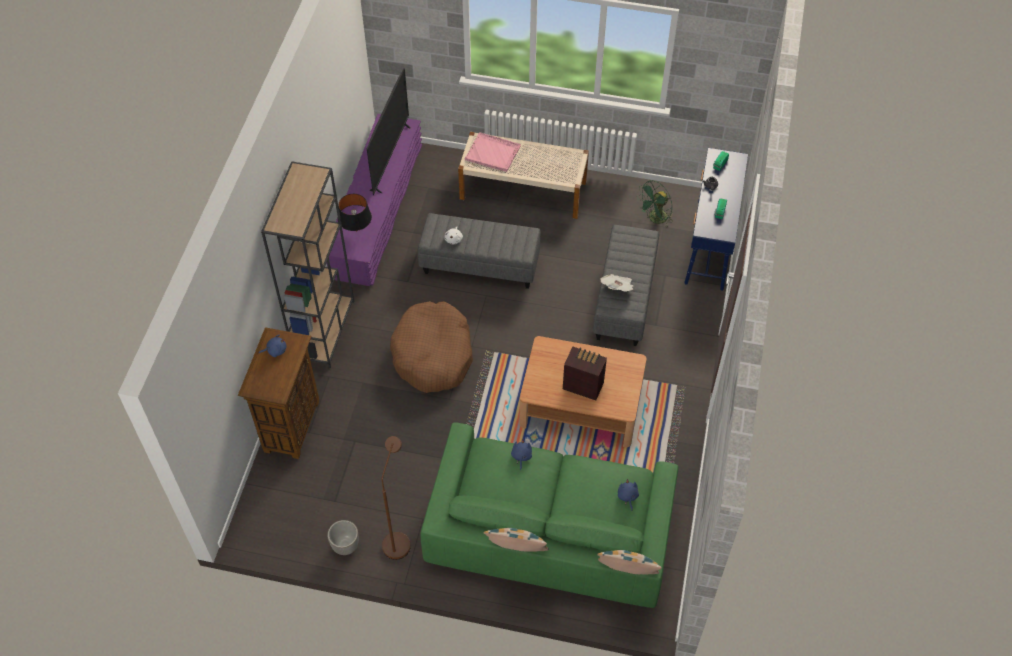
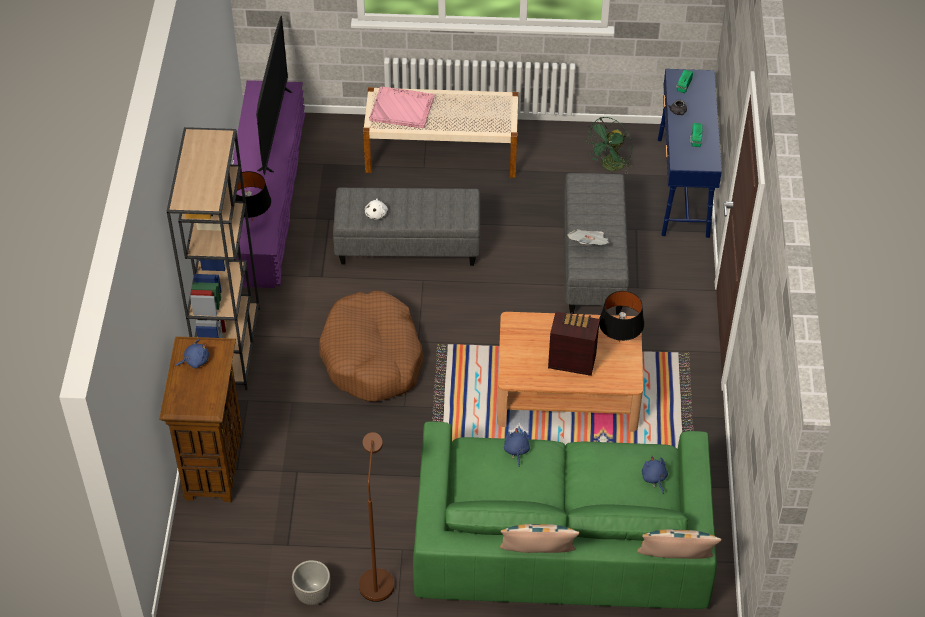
camera: 10 degrees left, 5 degrees down
(624, 374) = (619, 342): none -> black table lamp

